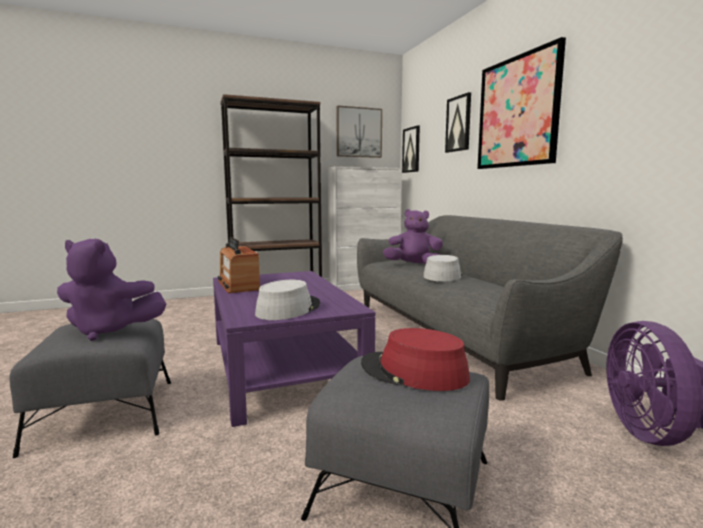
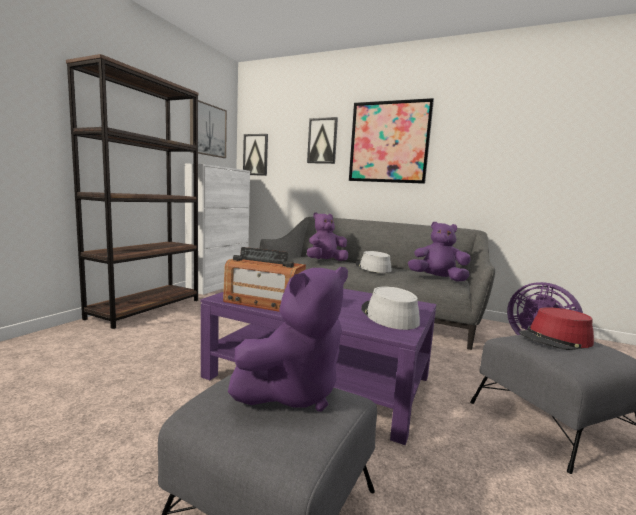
camera: 45 degrees left, 0 degrees up
(488, 295) = (438, 278): none -> purple plush toy

